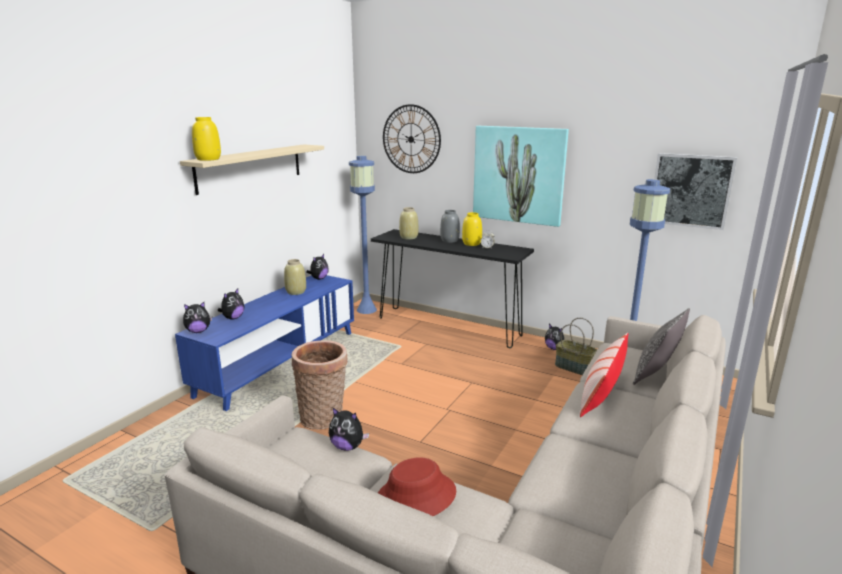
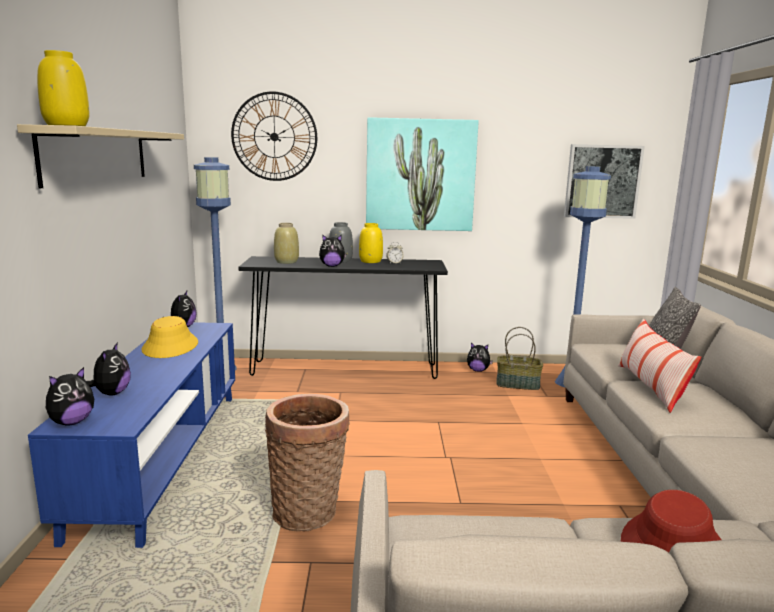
camera: 30 degrees left, 5 degrees down
(296, 292) = (170, 346): beige vase -> yellow hat
(347, 446) = (501, 518): plush toy -> plush toy (332, 266)

